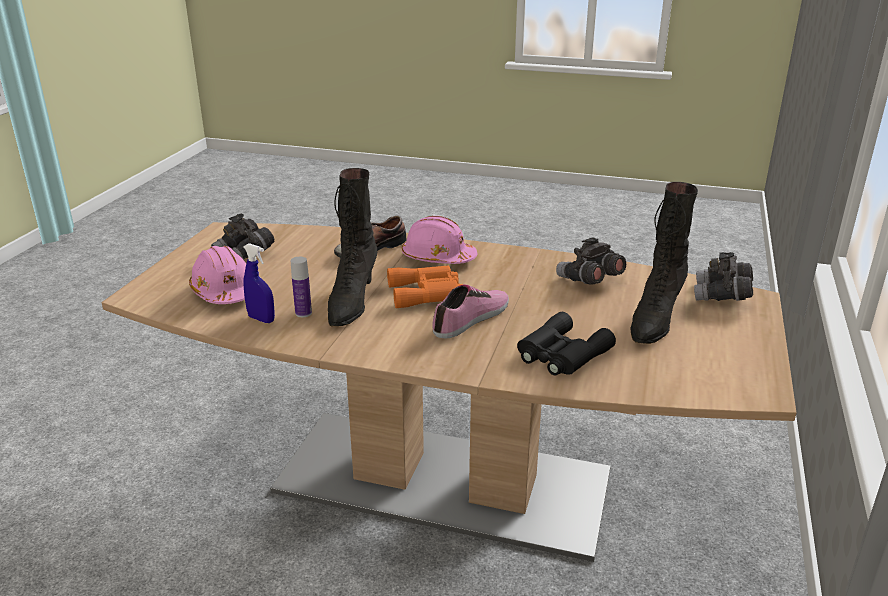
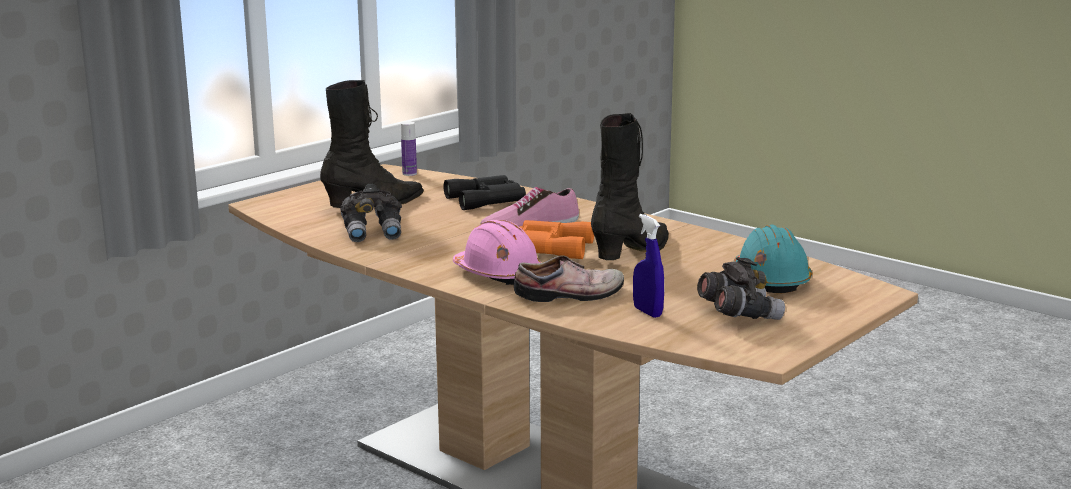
camera: 155 degrees left, 10 degrees down
(224, 292) = (770, 280): pink hard hat -> turquoise hard hat
(261, 319) = (733, 253): blue spray bottle -> blue spray bottle (647, 312)
(303, 313) = (688, 251): bottle -> bottle (409, 174)
(722, 296) = (283, 207): grey binoculars -> none

